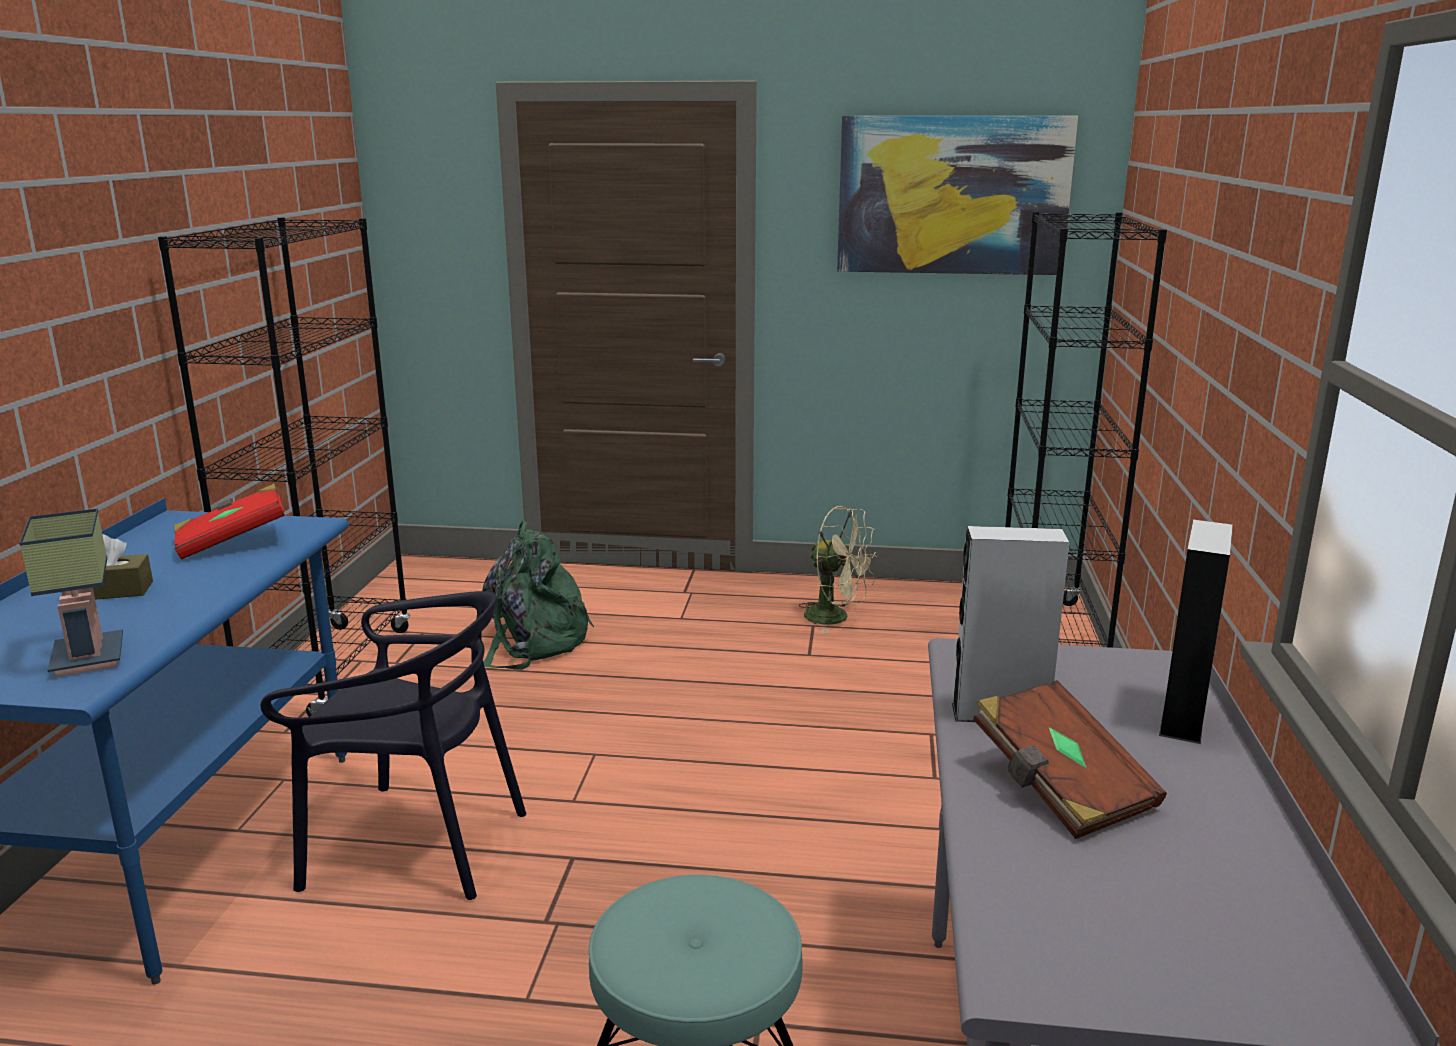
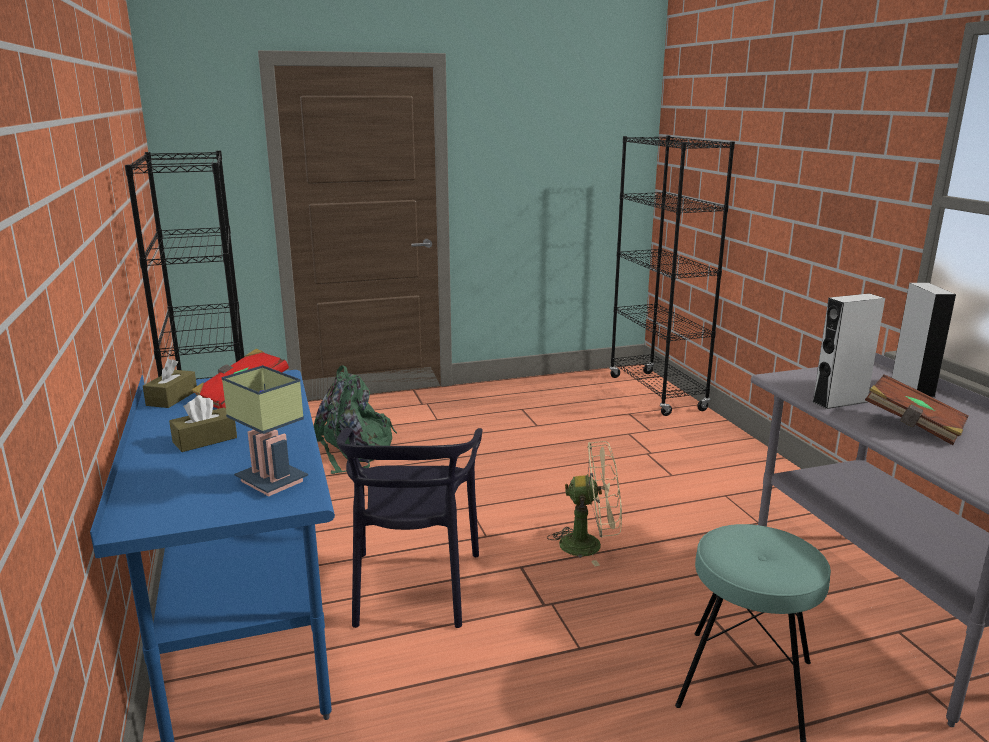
camera: 25 degrees left, 0 degrees up
(164, 532) = (172, 398): none -> brown tissue box
(416, 845) = (413, 586): black chair -> black chair turned 105 degrees clockwise
(836, 618) = (531, 402): beige fan -> beige fan (590, 545)
(952, 195) = (567, 128): picture -> none

